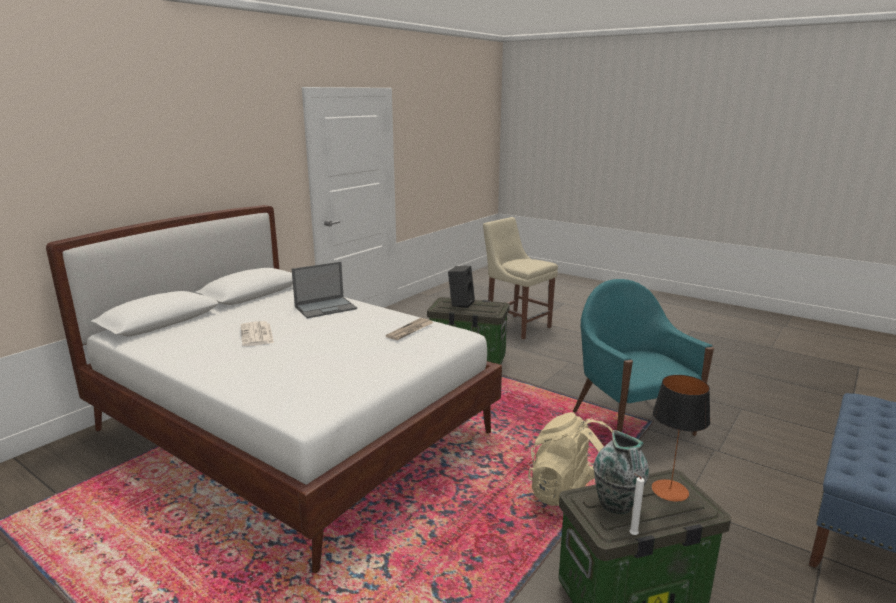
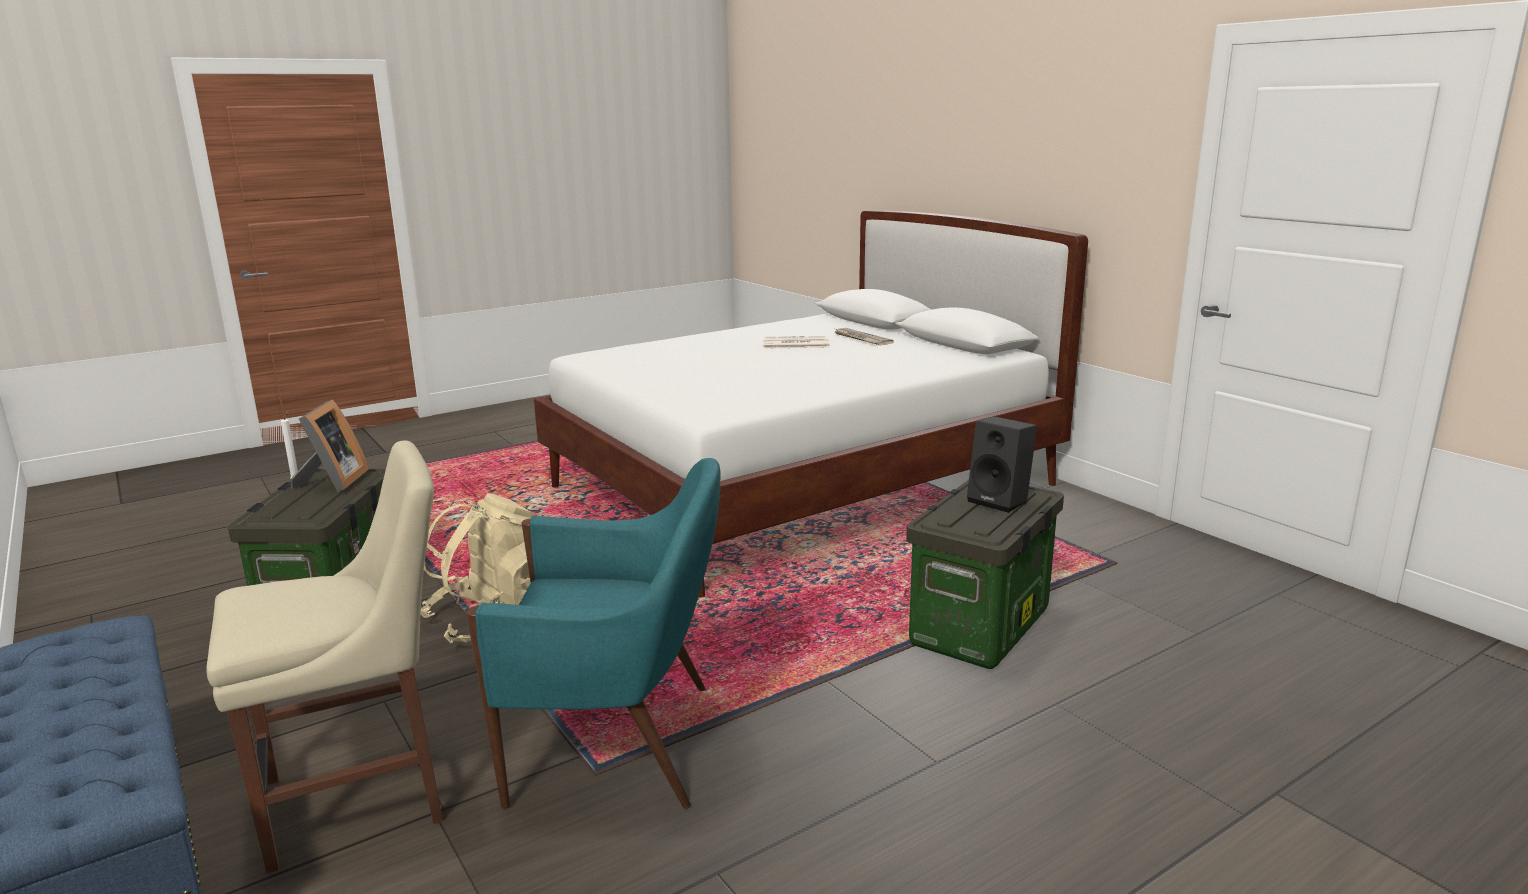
camera: 110 degrees right, 0 degrees up
(326, 307) = (876, 367): laptop -> none
(410, 331) = (745, 395): newspaper -> newspaper (861, 339)
(516, 326) = (1225, 746): beige chair -> beige chair (365, 797)
(617, 504) = (333, 482): vase -> picture frame
(670, 490) = (303, 508): table lamp -> none

